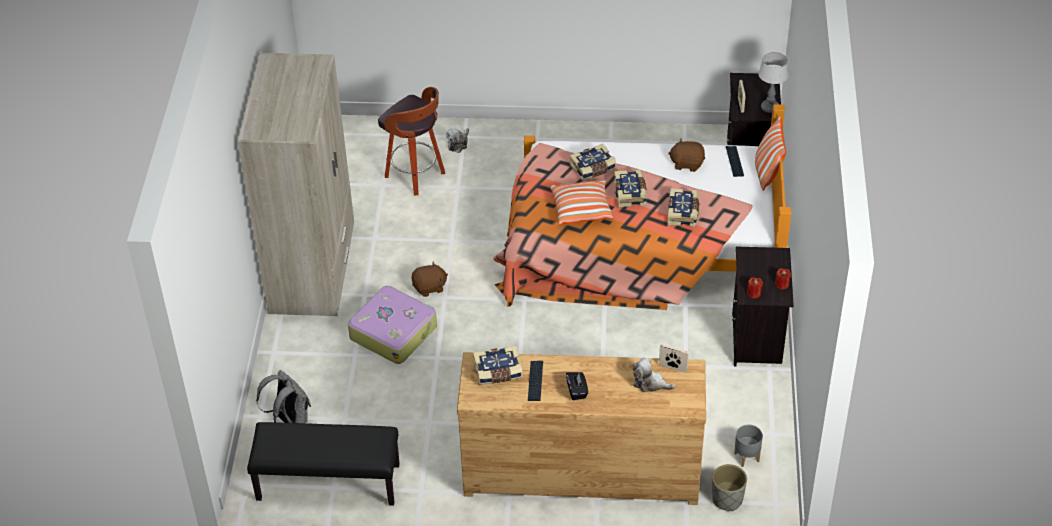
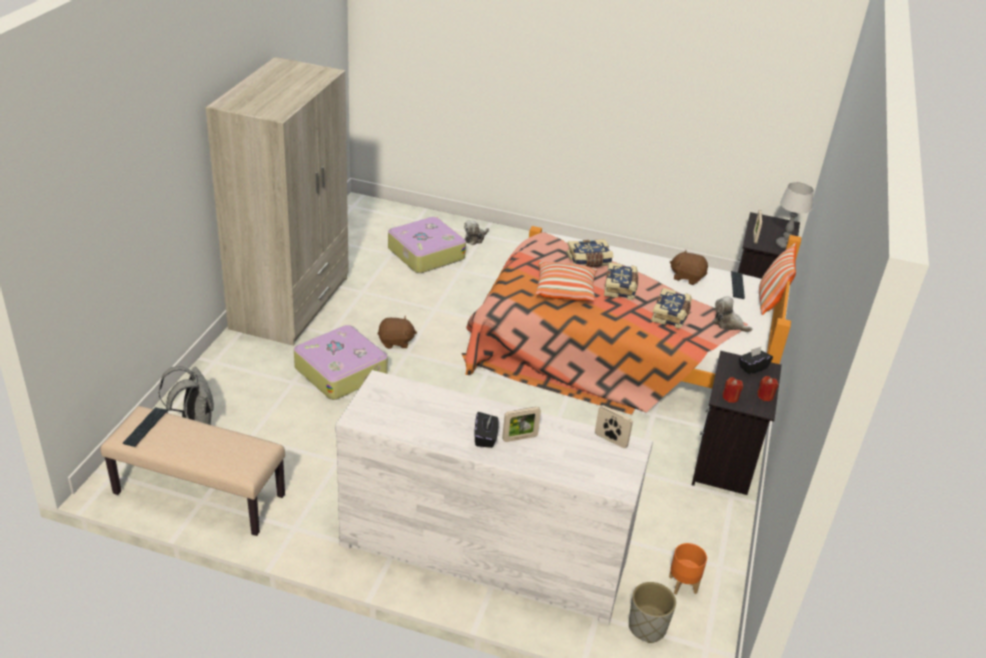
camera: 10 degrees right, 10 degrees down
(327, 483) = (198, 495): black bench -> beige bench
(416, 176) = (425, 253): stool -> suitcase
(498, 372) = (401, 398): book -> none
(535, 381) = (440, 416): keyboard -> keyboard (145, 427)
(581, 470) = (483, 551): brown dresser -> white dresser
(603, 384) = (519, 438): none -> picture frame
(650, 383) = (577, 450): plush toy -> plush toy (728, 324)
(747, 457) = (683, 585): grey planter -> orange planter
(766, 257) = (752, 367): none -> black tissue box

